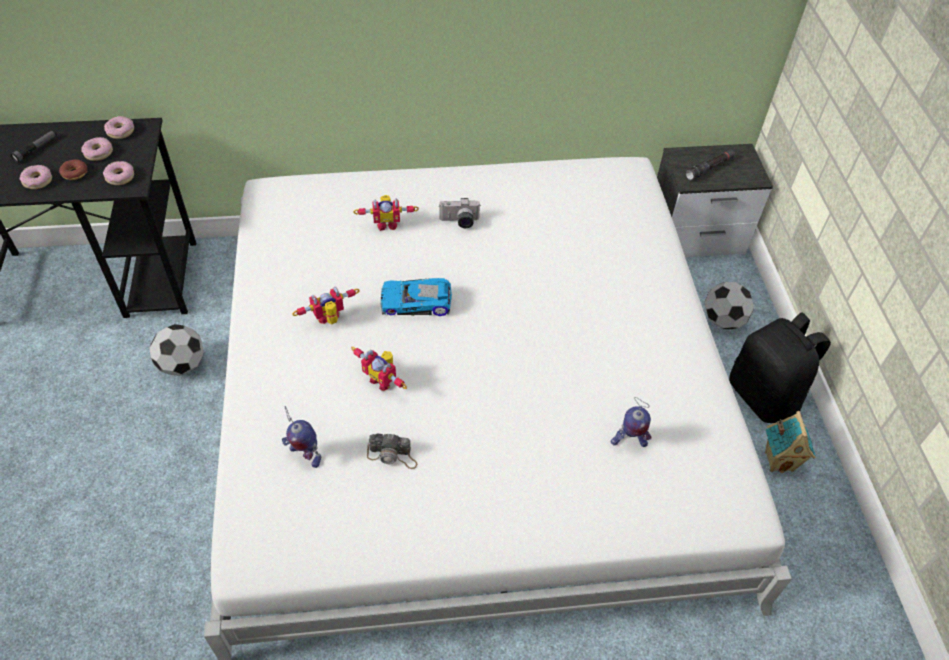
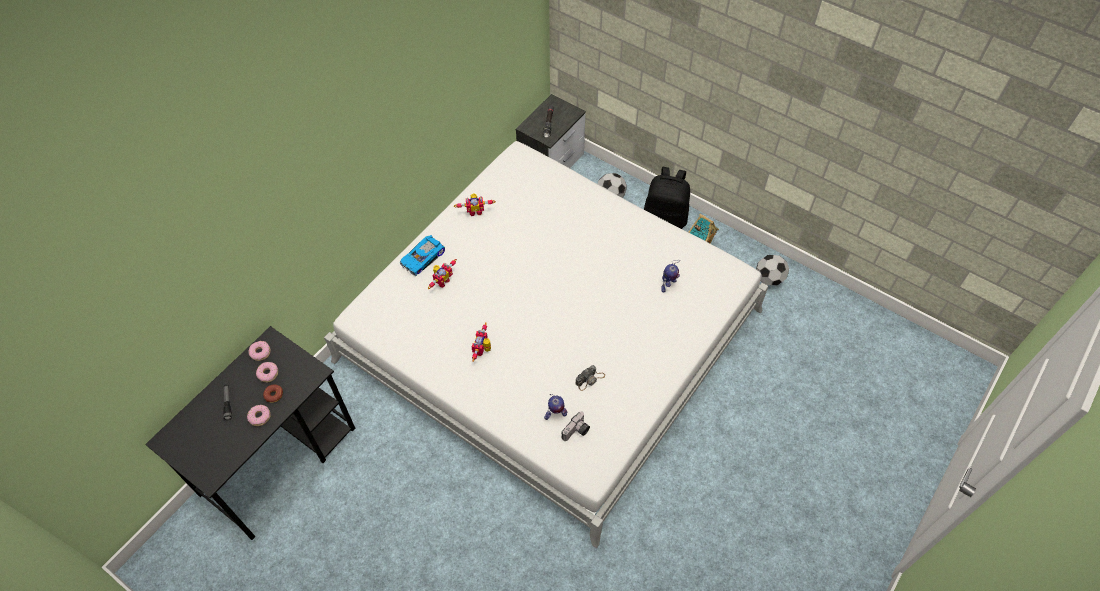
camera: 45 degrees left, 5 degrees up
(120, 177) = (302, 374): donut -> none
(183, 365) = (391, 453): football -> football (769, 279)
(383, 380) = (543, 353): toy robot -> toy robot (475, 211)
(416, 303) = (510, 306): toy car -> toy car (423, 258)
(459, 222) = (476, 249): camera -> camera (576, 432)

